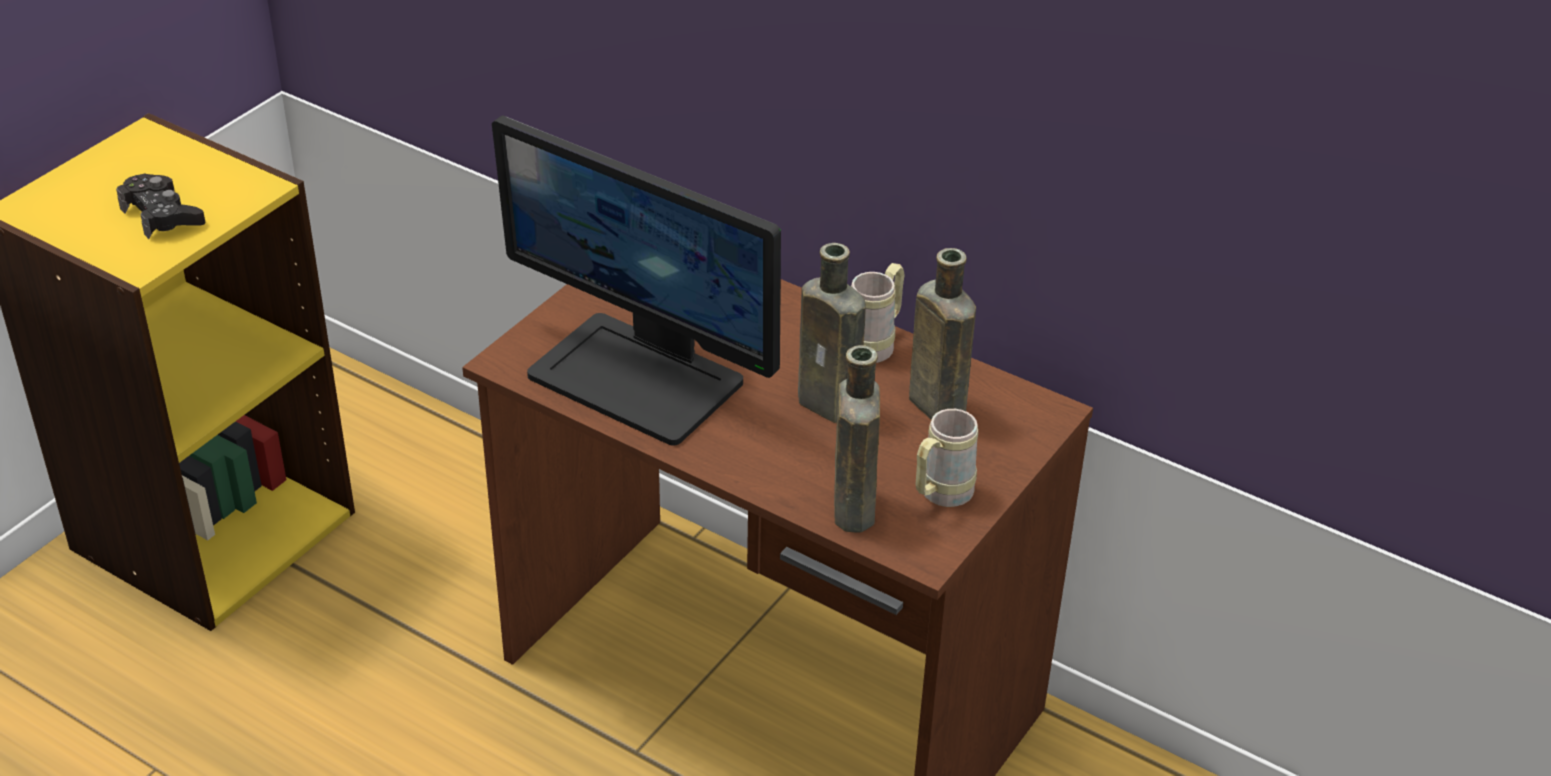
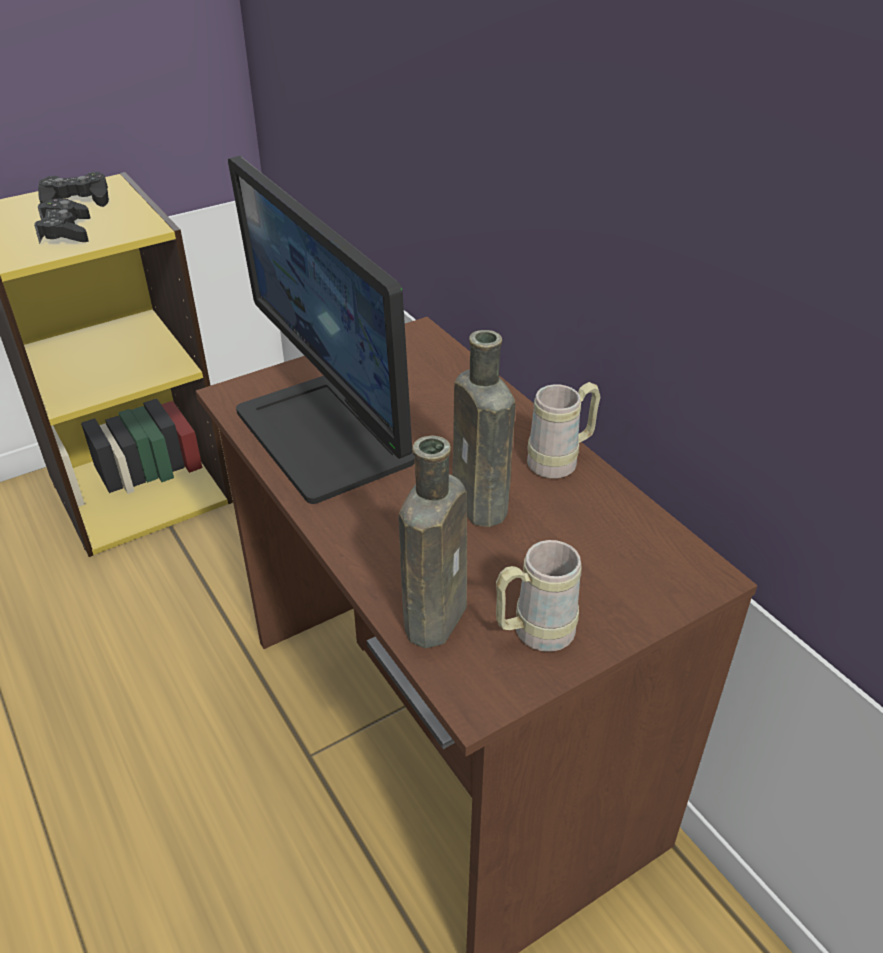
camera: 25 degrees right, 0 degrees up
(129, 169) = (76, 200): none -> black game controller
(934, 404) = (584, 533): brown bottle -> none

